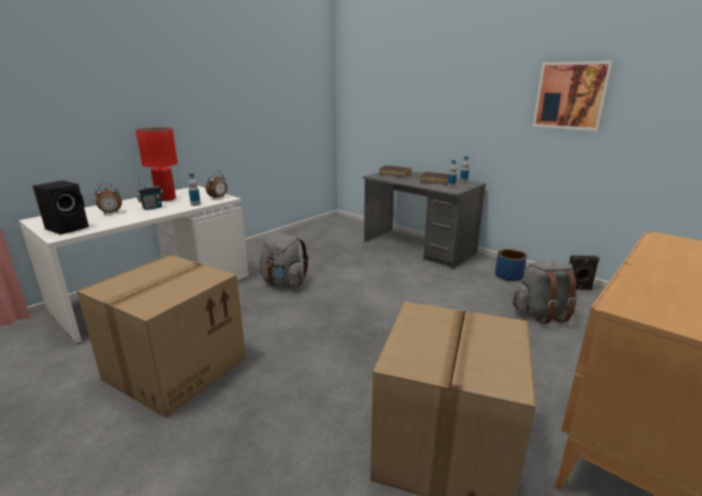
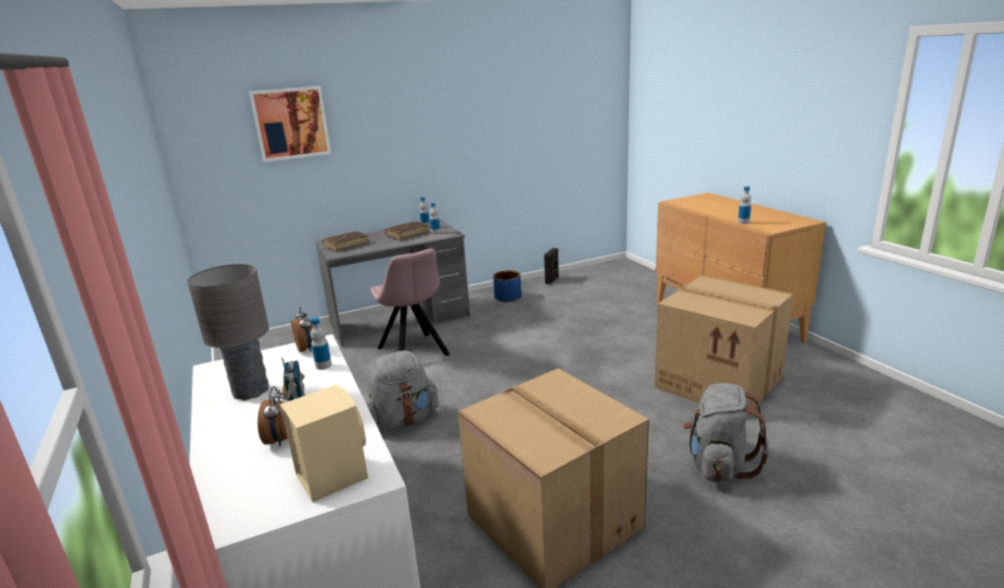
camera: 65 degrees left, 0 degrees up
(69, 228) = (332, 475): black speaker -> beige speaker
(166, 199) = (251, 391): red table lamp -> grey table lamp
(375, 264) = (414, 351): none -> pink chair
(542, 314) = (579, 304): grey backpack -> grey backpack (718, 465)
(570, 96) = (498, 118): picture -> picture (291, 123)
(633, 285) = (743, 222): none -> bottle

